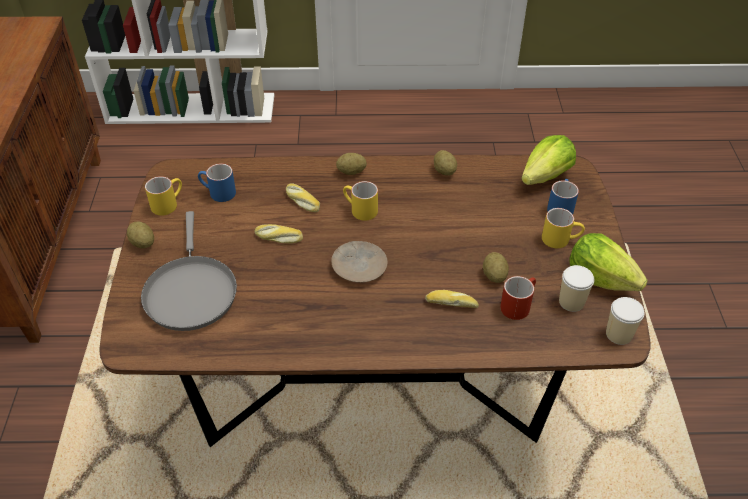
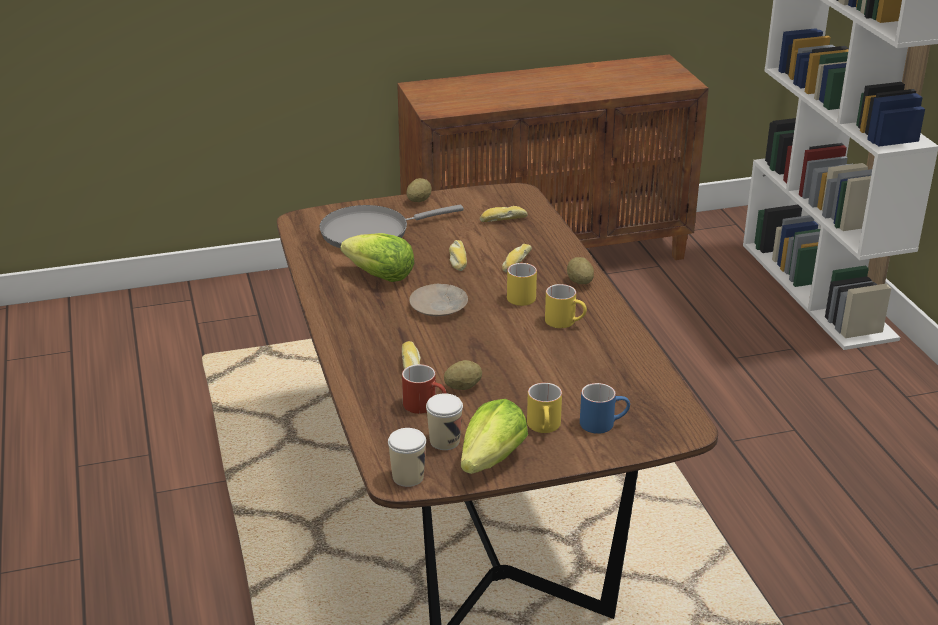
camera: 75 degrees right, 15 degrees down
(168, 203) = (475, 200): yellow mug -> yellow mug (566, 321)
(217, 193) = (503, 219): blue mug -> bread
(444, 171) = (619, 337): potato -> none
(546, 177) = (655, 408): lettuce -> lettuce (380, 276)

